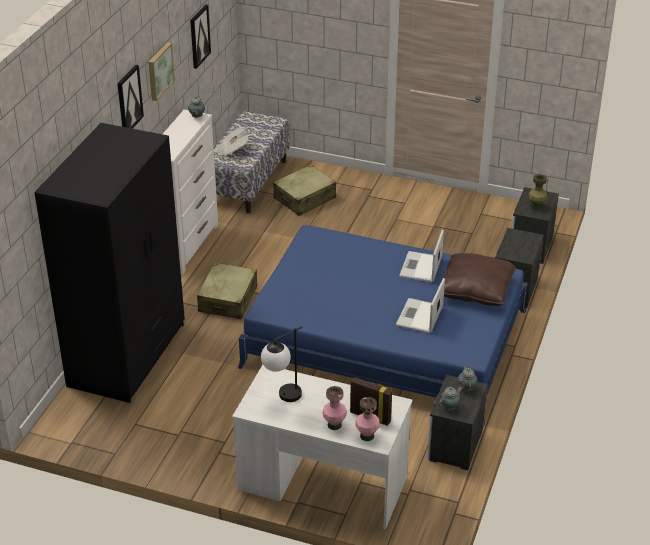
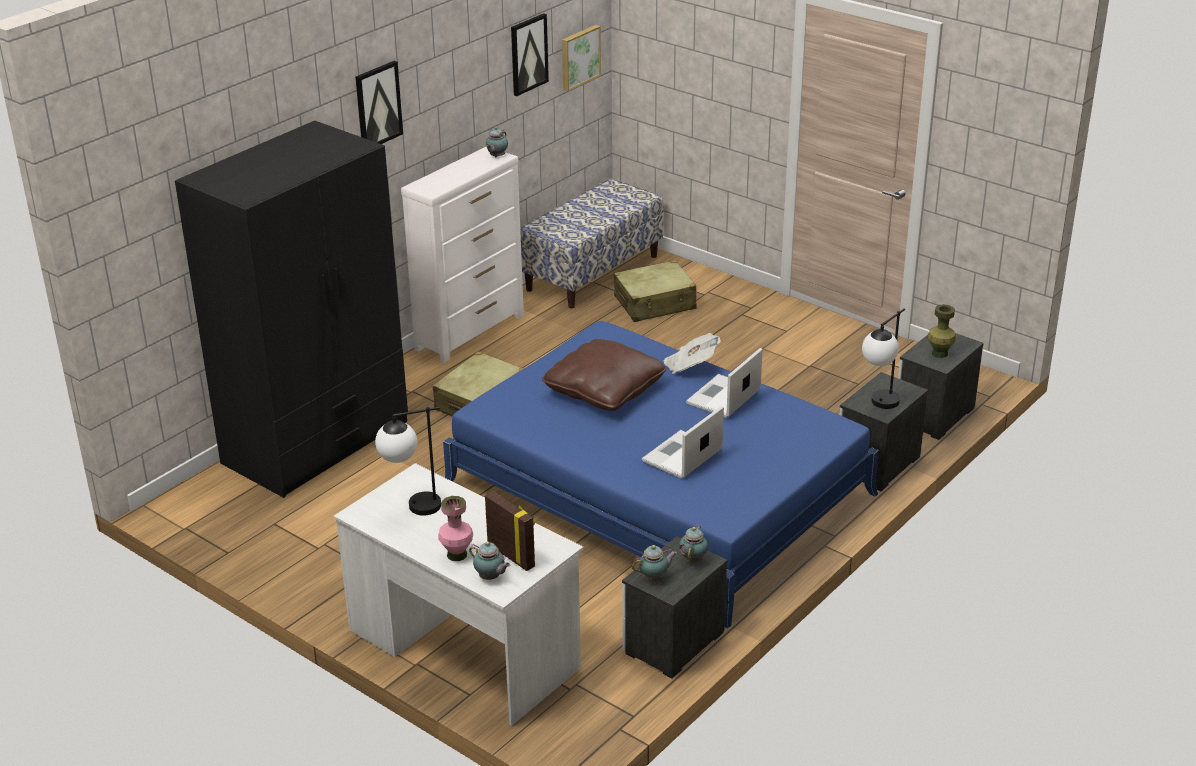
camera: 20 degrees right, 5 degrees down
(159, 71) = (442, 81): picture -> picture (579, 57)
(232, 150) = (566, 220): newspaper -> newspaper (690, 365)
(367, 436) = (490, 577): pink vase -> teapot
(476, 290) = (783, 439): brown pillow -> brown pillow (604, 390)
(520, 253) = (879, 406): none -> table lamp

